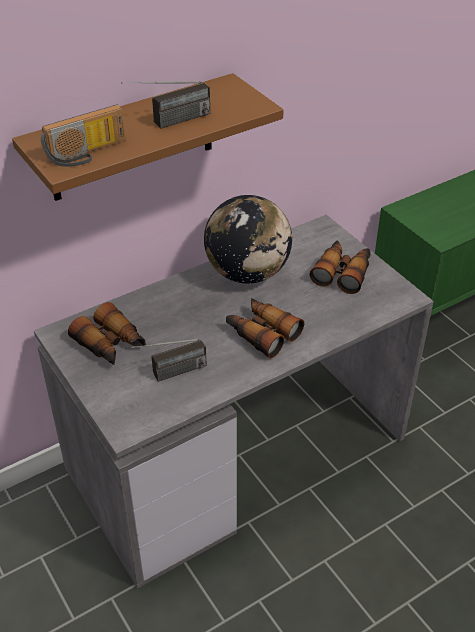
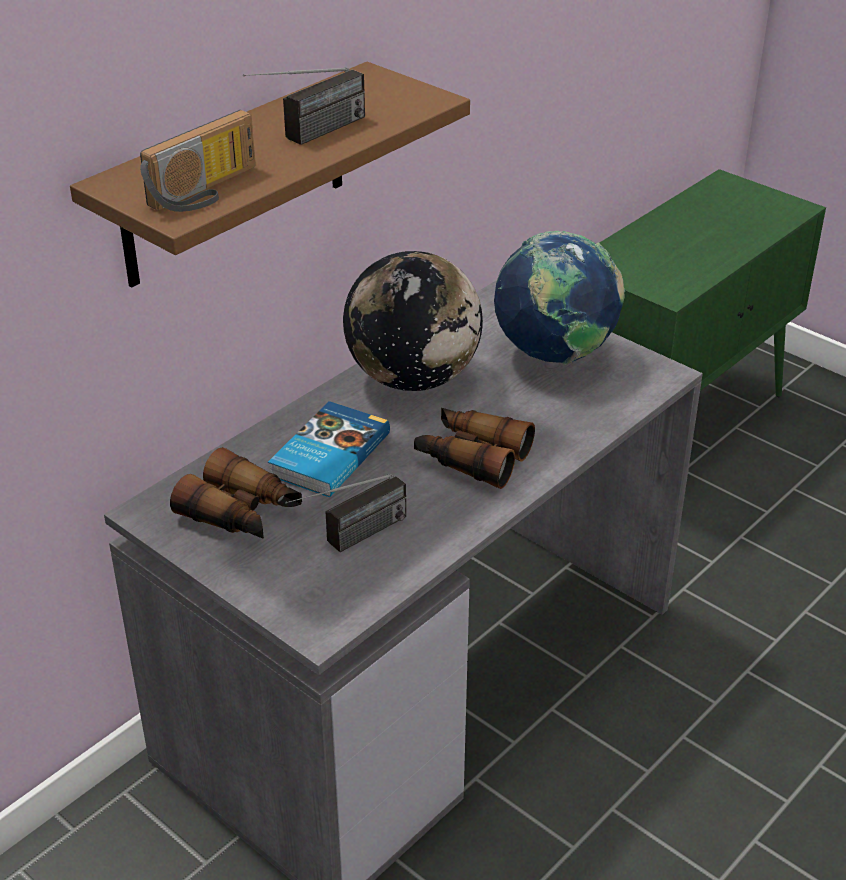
camera: 15 degrees left, 5 degrees down
(176, 315) = (327, 454): none -> book
(342, 272) = (555, 355): binoculars -> globe

